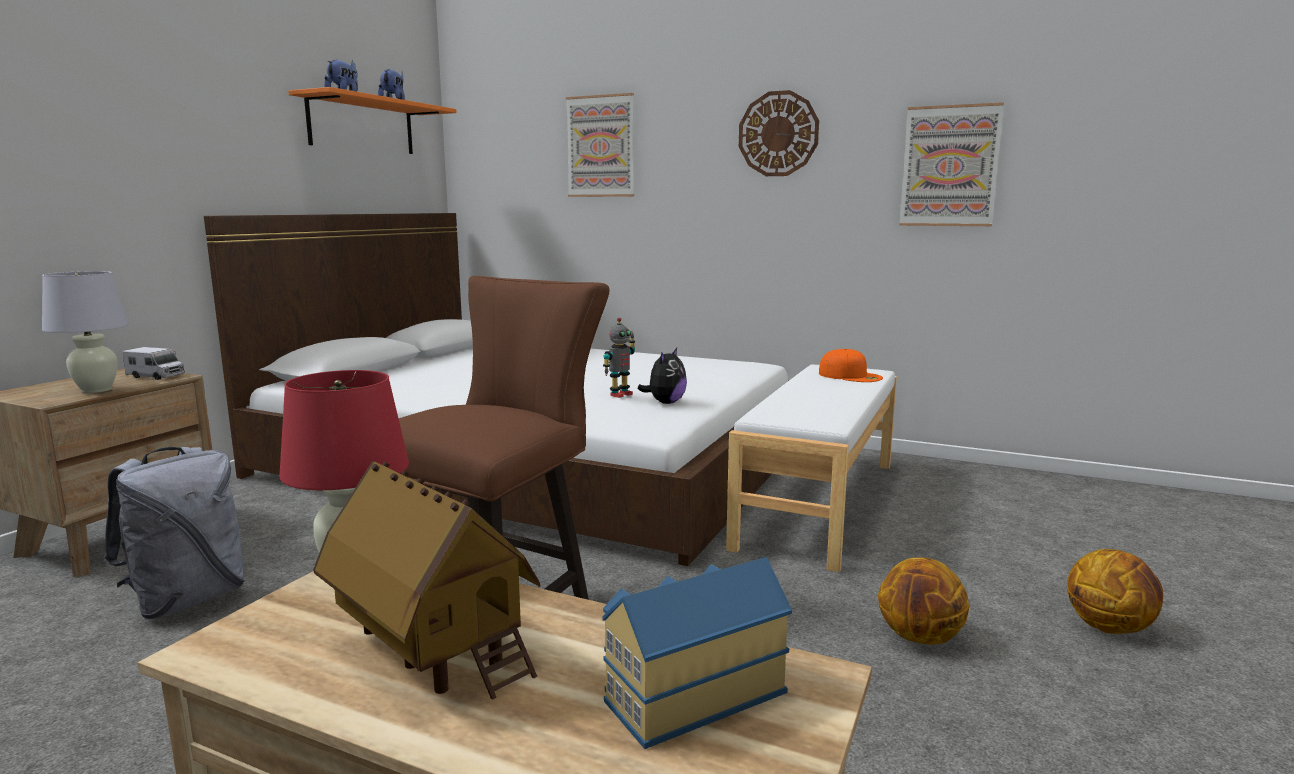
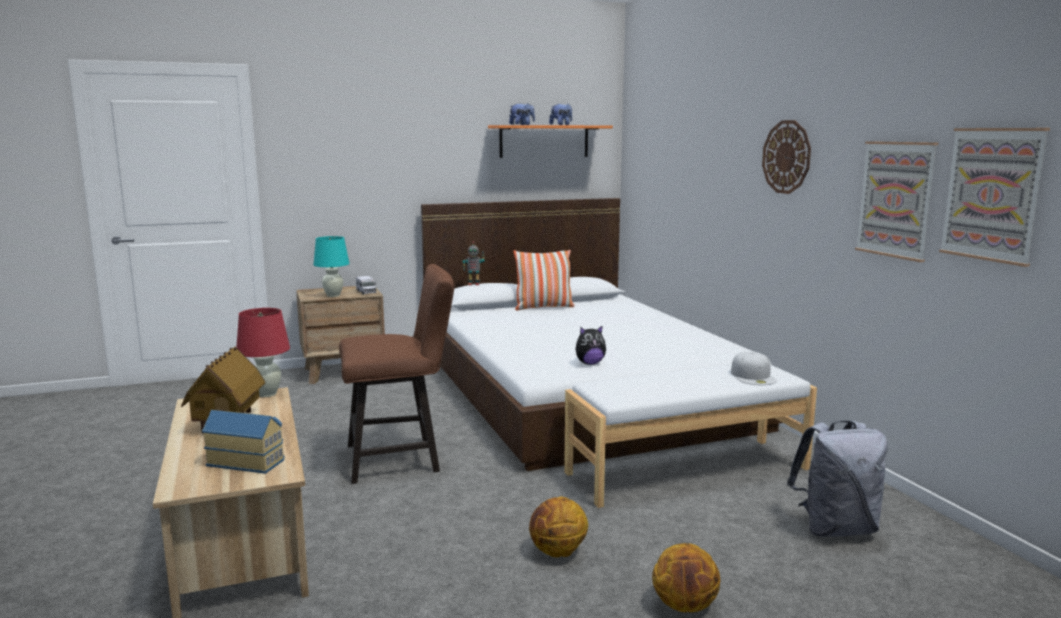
camera: 45 degrees right, 0 degrees up
(96, 390) = (333, 295): white table lamp -> turquoise table lamp
(187, 600) = (324, 406): grey backpack -> grey backpack (835, 528)
(432, 363) = (543, 307): none -> pillow
(601, 146) = (691, 157): picture -> picture (992, 194)
(620, 394) = (574, 351): toy robot -> toy robot (473, 284)
(851, 376) = (753, 376): orange cap -> white cap

